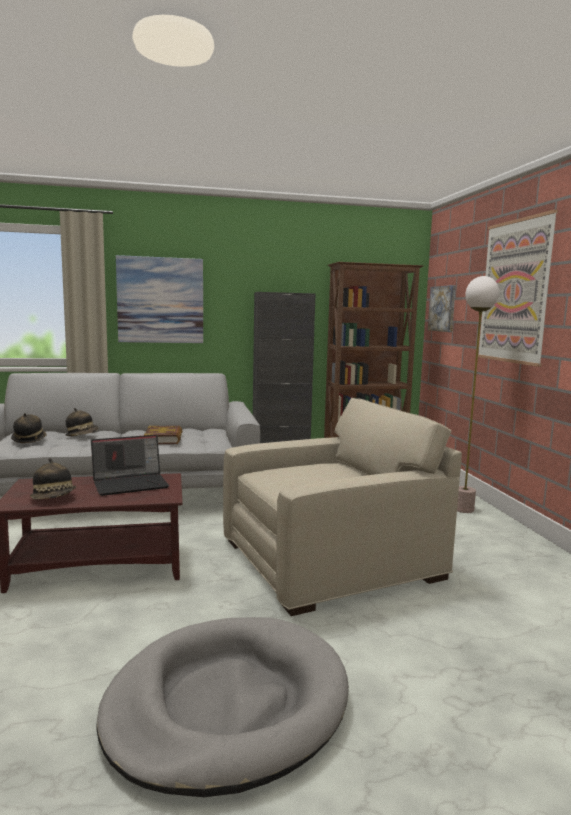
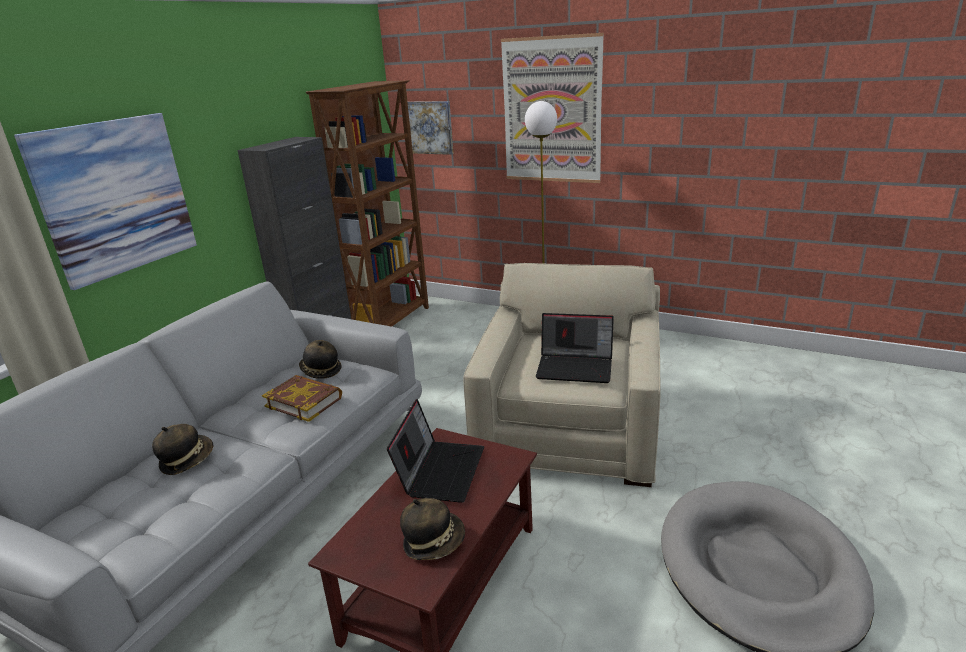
camera: 50 degrees left, 15 degrees up
(29, 439) = (134, 515): hat -> hat (320, 371)
(304, 480) = (576, 367): none -> laptop

